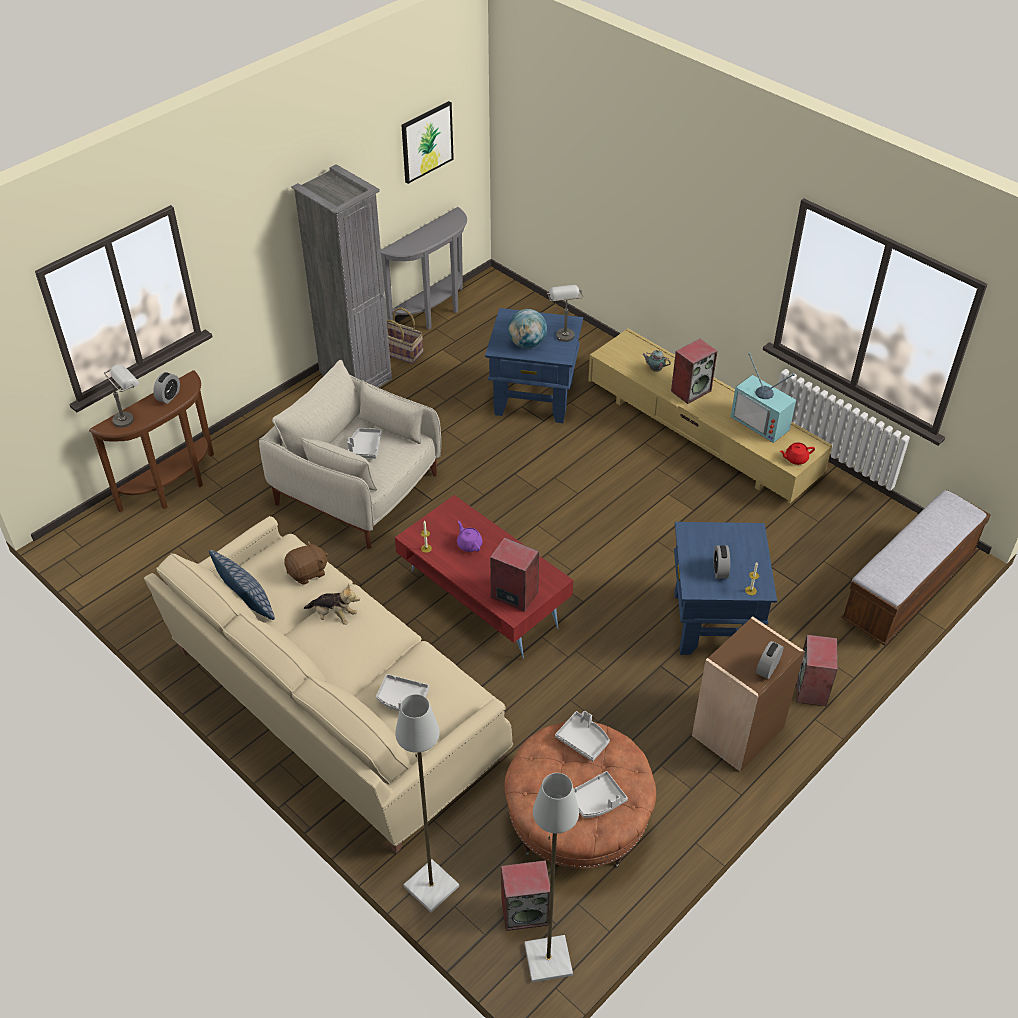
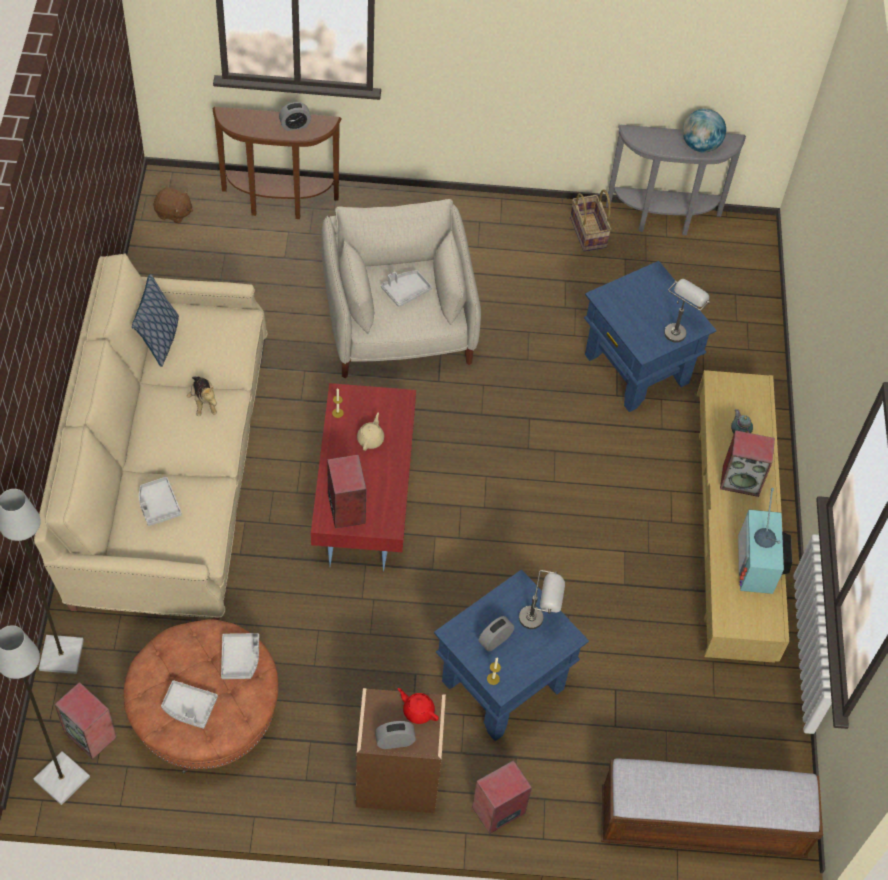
camera: 45 degrees right, 10 degrees up
(129, 417) = (249, 119): grey table lamp -> grey table lamp (539, 619)
(308, 572) = (226, 353): brown plush toy -> brown plush toy (173, 213)
(357, 377) = (524, 225): grey cabinet -> none
(426, 141) = (721, 52): picture -> none
(469, 544) = (371, 439): purple teapot -> beige teapot
(527, 344) = (633, 313): globe -> globe (700, 145)
(795, 459) = (737, 622): red teapot -> red teapot (418, 711)

